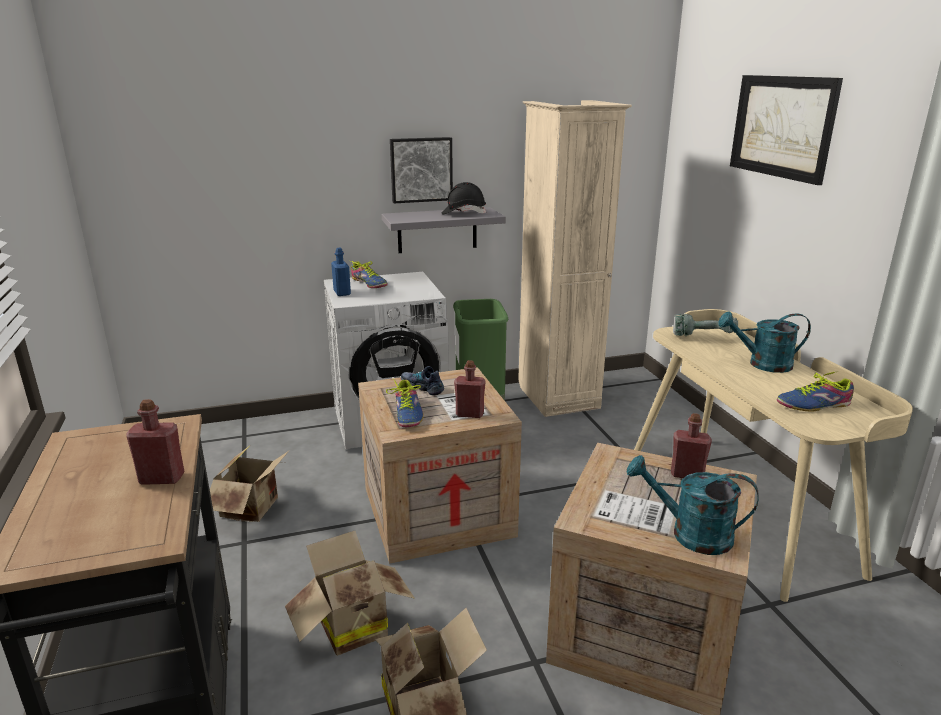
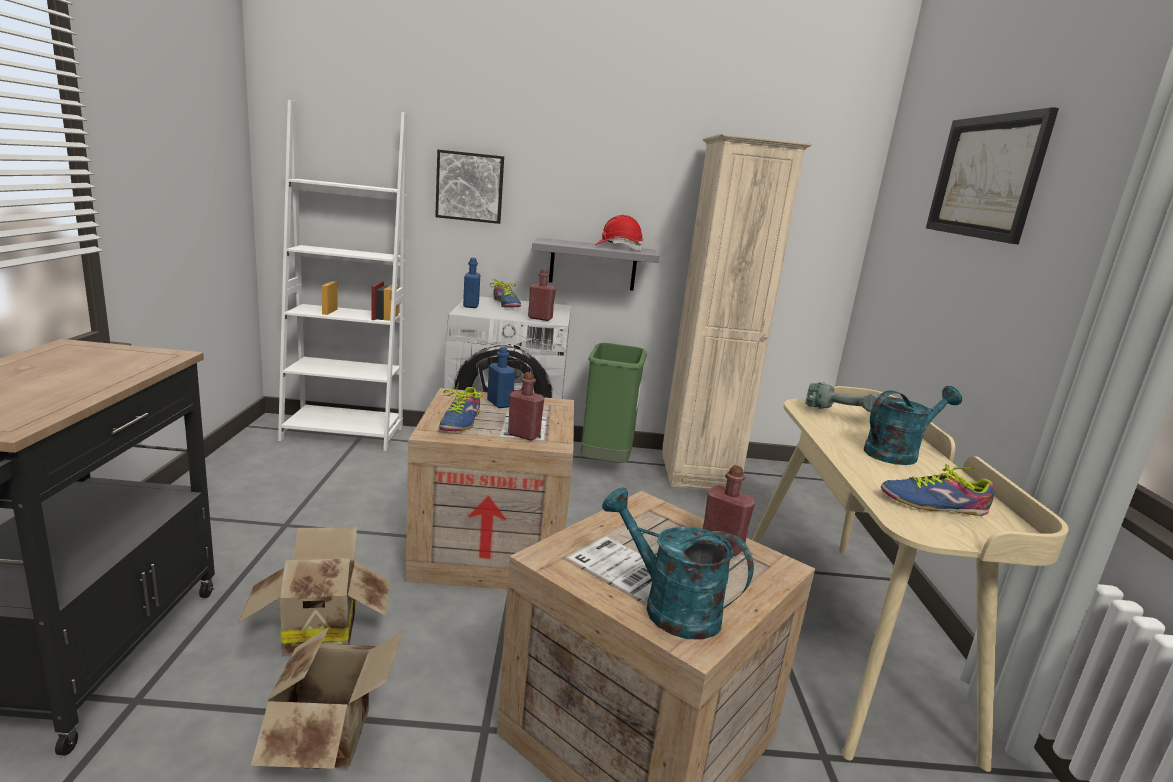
camera: 15 degrees right, 5 degrees down
(162, 478) = (91, 386): red bottle -> red bottle (540, 318)
(225, 437) = (343, 433): none -> white bookcase
(254, 508) = (319, 498): cardboard box -> none
(421, 169) = (583, 197): picture -> picture (470, 187)
(422, 387) = (499, 403): shoe -> blue bottle
(463, 213) = (618, 248): black hard hat -> red hard hat
(762, 364) = (897, 453): turquoise watering can -> turquoise watering can turned 135 degrees clockwise

